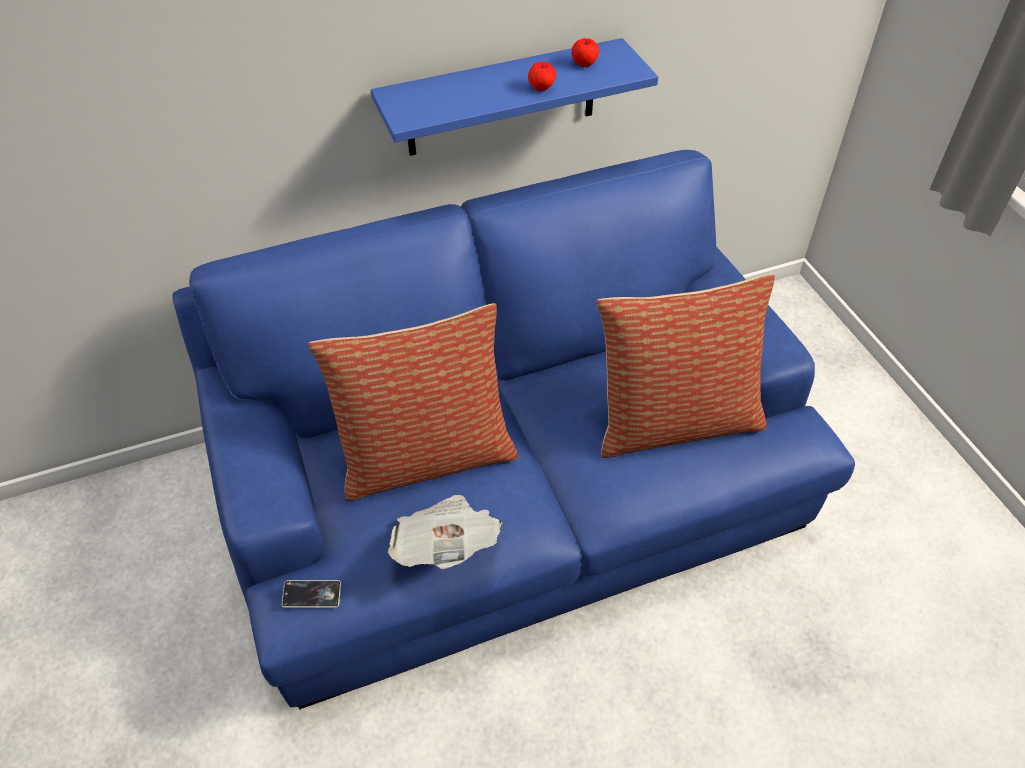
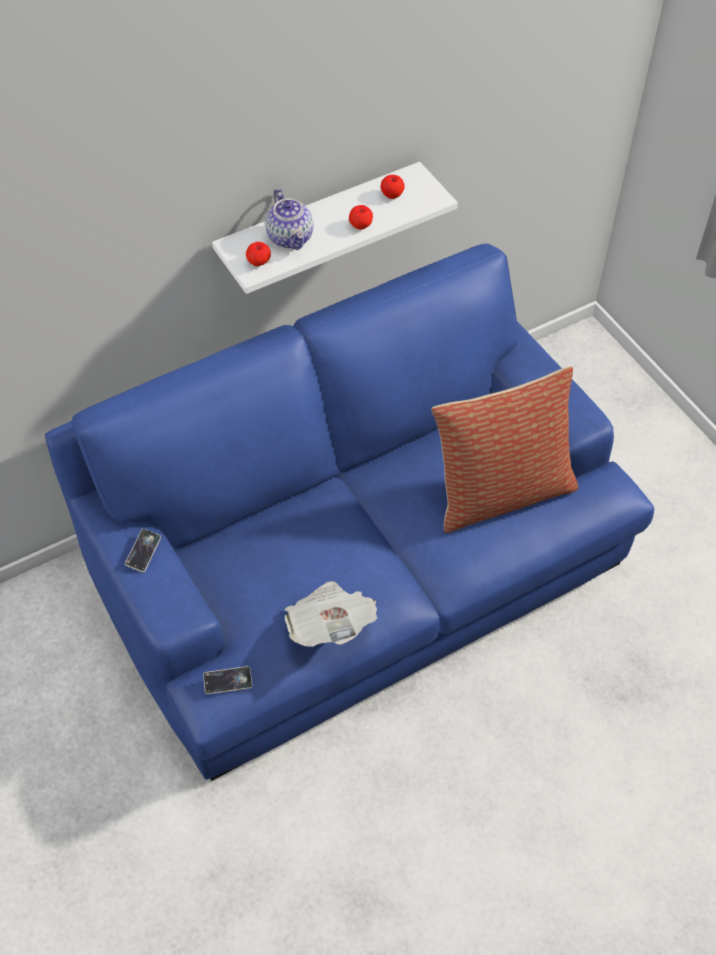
camera: 10 degrees left, 5 degrees up
(252, 433) = (143, 552): none -> phone
(416, 112) = (258, 263): none -> apple
(427, 456) = (295, 551): pillow -> none
(459, 92) = (291, 238): none -> teapot
(501, 99) = (319, 227): blue shelf -> white shelf

